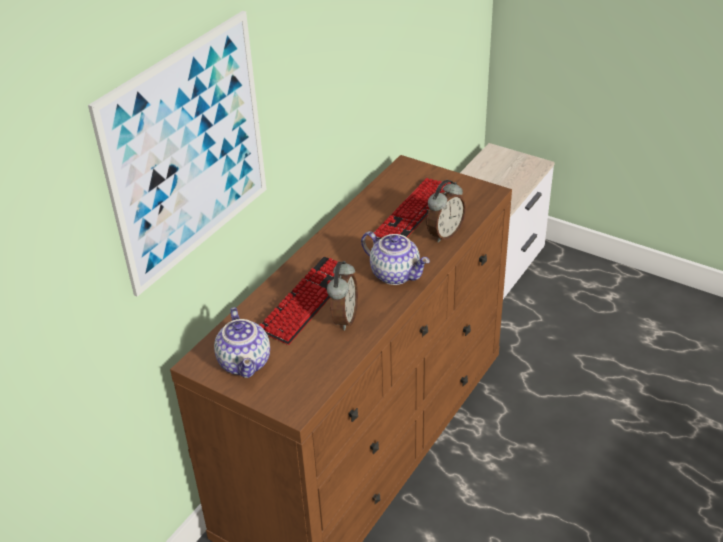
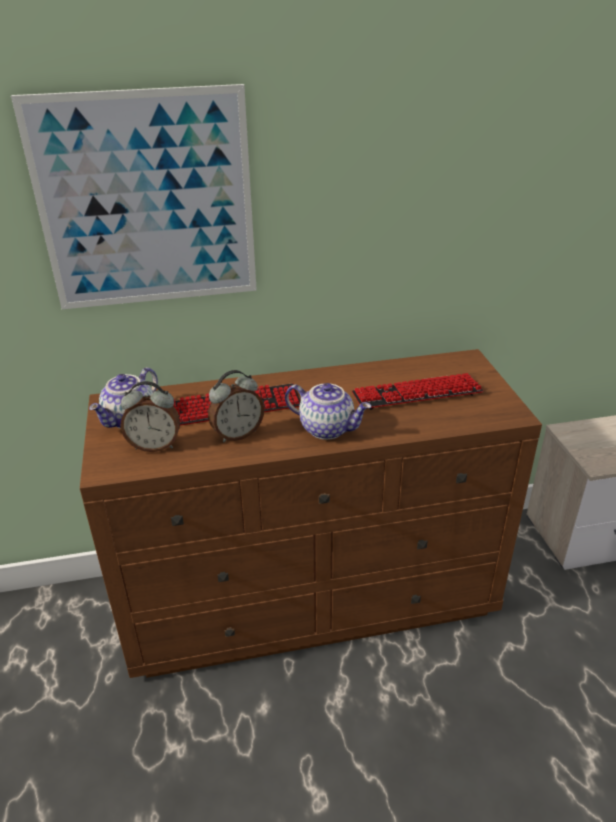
camera: 45 degrees right, 5 degrees down
(396, 274) = (327, 428): teapot -> teapot turned 60 degrees counterclockwise
(444, 234) = (417, 423): alarm clock -> alarm clock (155, 445)

